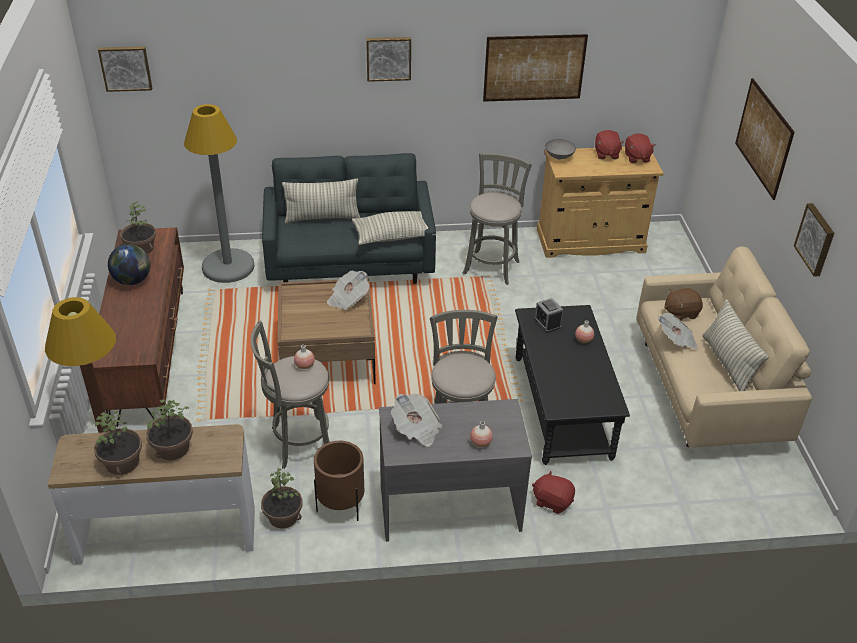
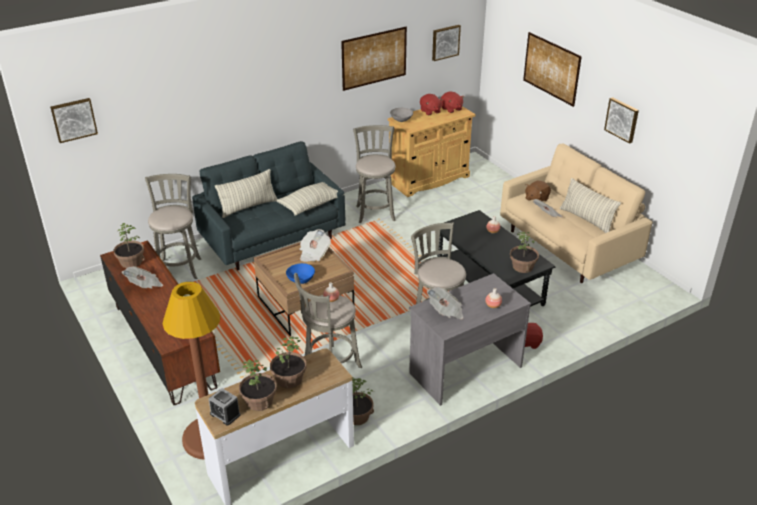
camera: 25 degrees left, 5 degrees down
(133, 280) = (144, 285): globe -> newspaper
(228, 267) = (179, 267): grey floor lamp -> grey stool
(309, 327) = (301, 279): none -> blue bowl
(340, 507) = (392, 395): brown planter -> none
(388, 58) = (275, 70): picture -> picture (445, 42)
(547, 323) = (462, 228): alarm clock -> alarm clock (225, 414)
(585, 401) = (523, 267): none -> potted plant

